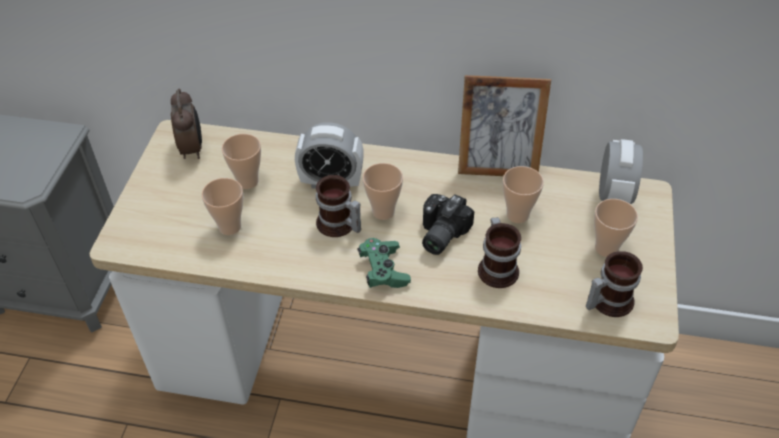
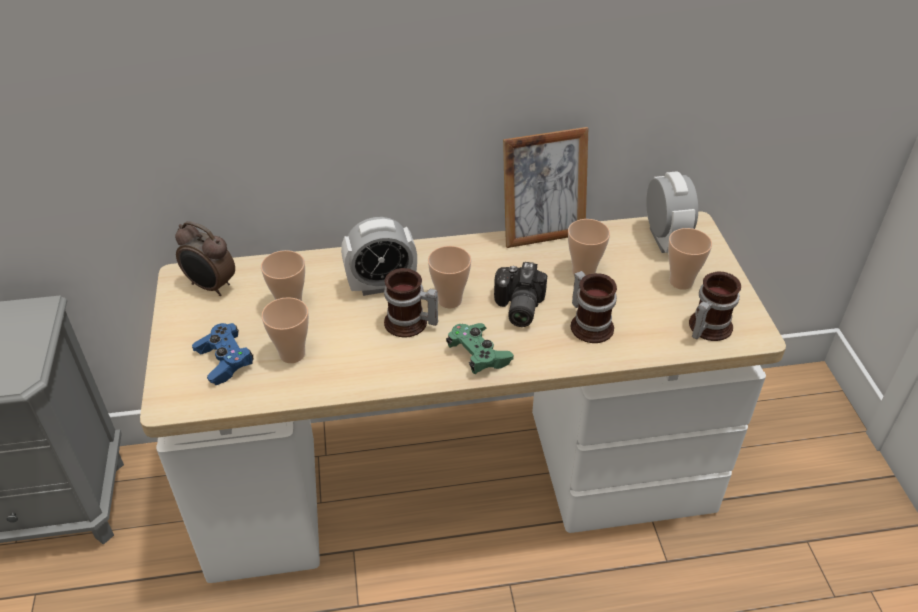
camera: 20 degrees left, 5 degrees down
(174, 218) = (225, 361): none -> blue game controller
(192, 148) = (211, 287): alarm clock -> alarm clock turned 150 degrees clockwise

